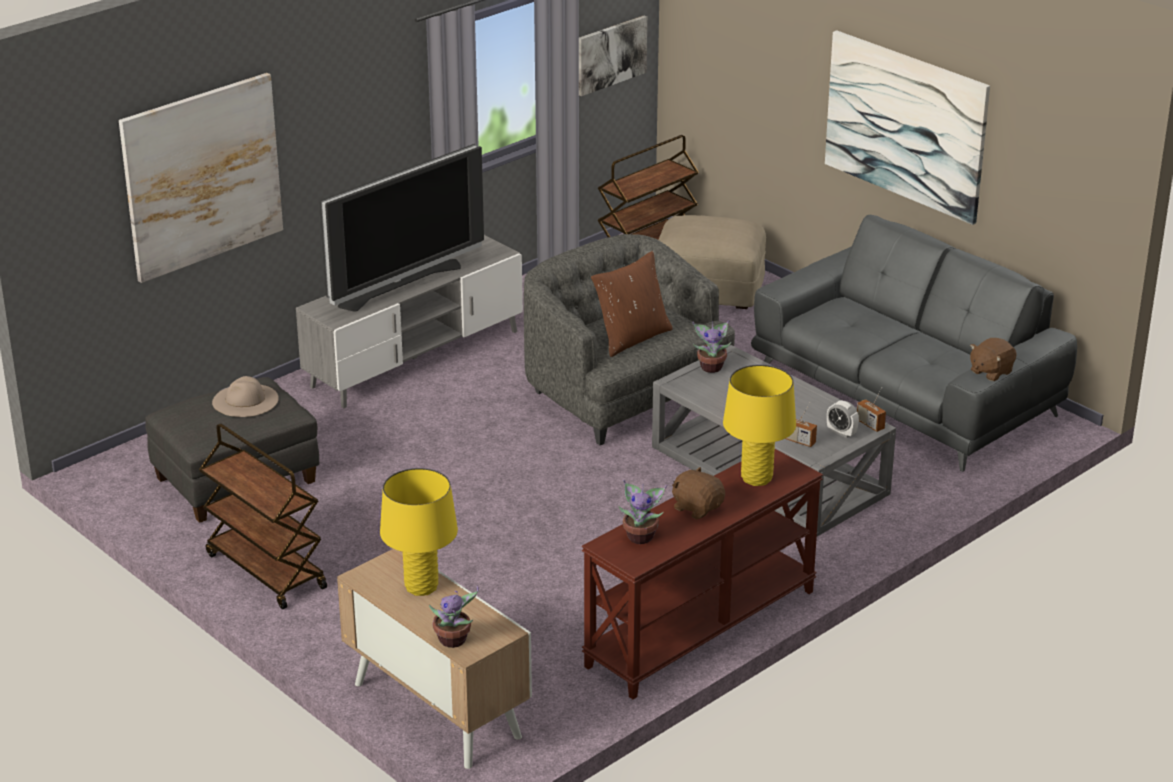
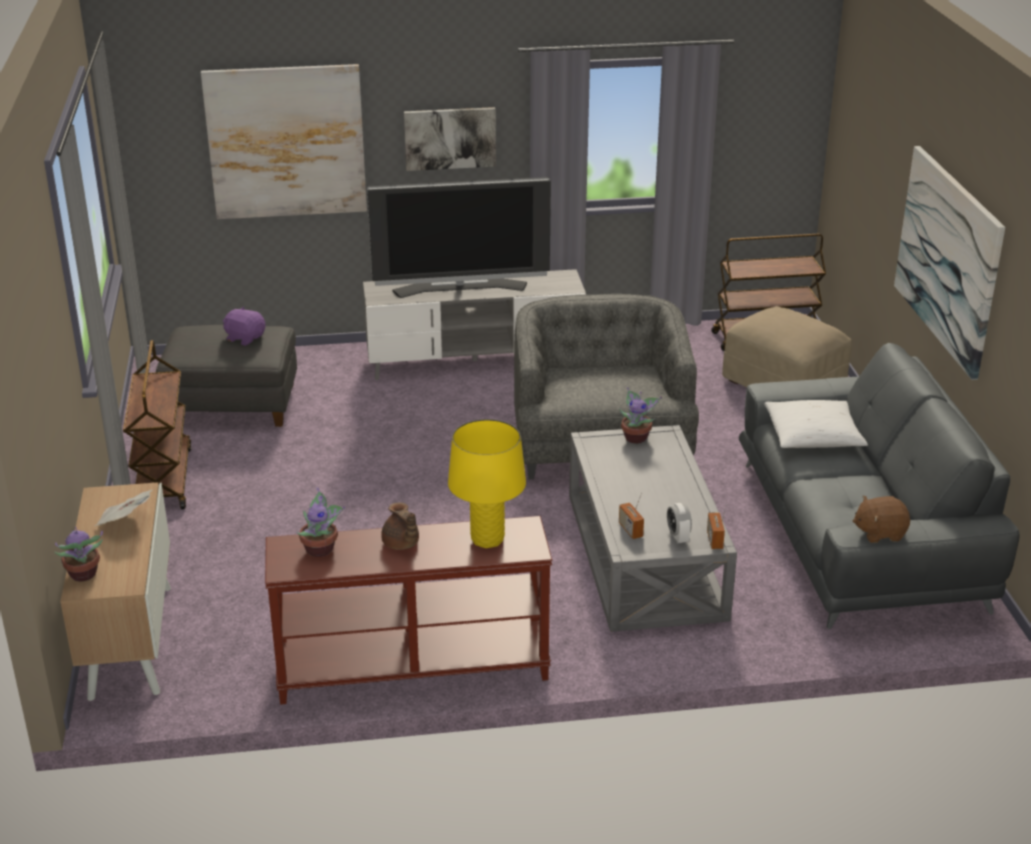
camera: 35 degrees right, 0 degrees up
(245, 400) = (245, 338): beige hat -> purple plush toy
(421, 587) = (125, 521): yellow table lamp -> newspaper
(611, 54) = (763, 139): picture -> picture (450, 138)
(632, 338) = (591, 389): brown pillow -> none
(697, 508) = (401, 544): brown plush toy -> brown teapot
(841, 318) = (813, 436): none -> white pillow

